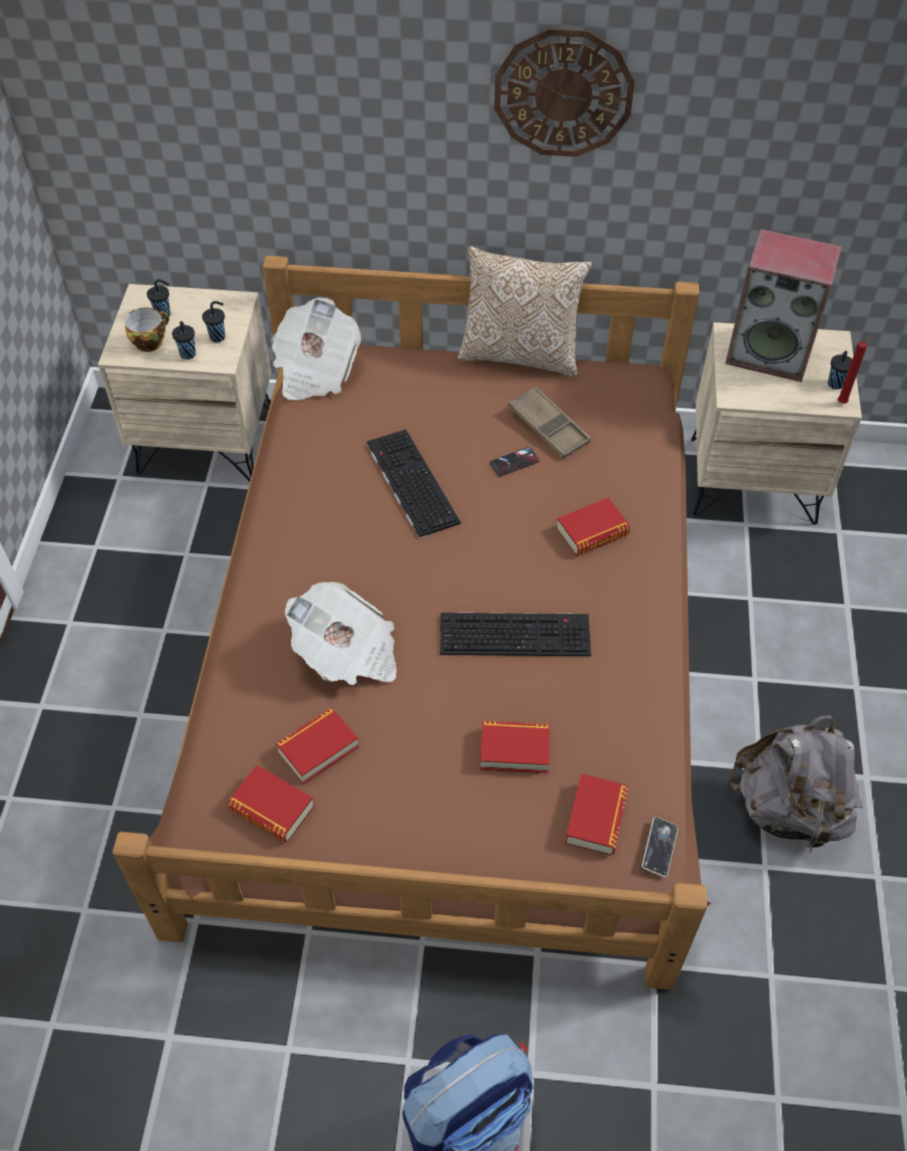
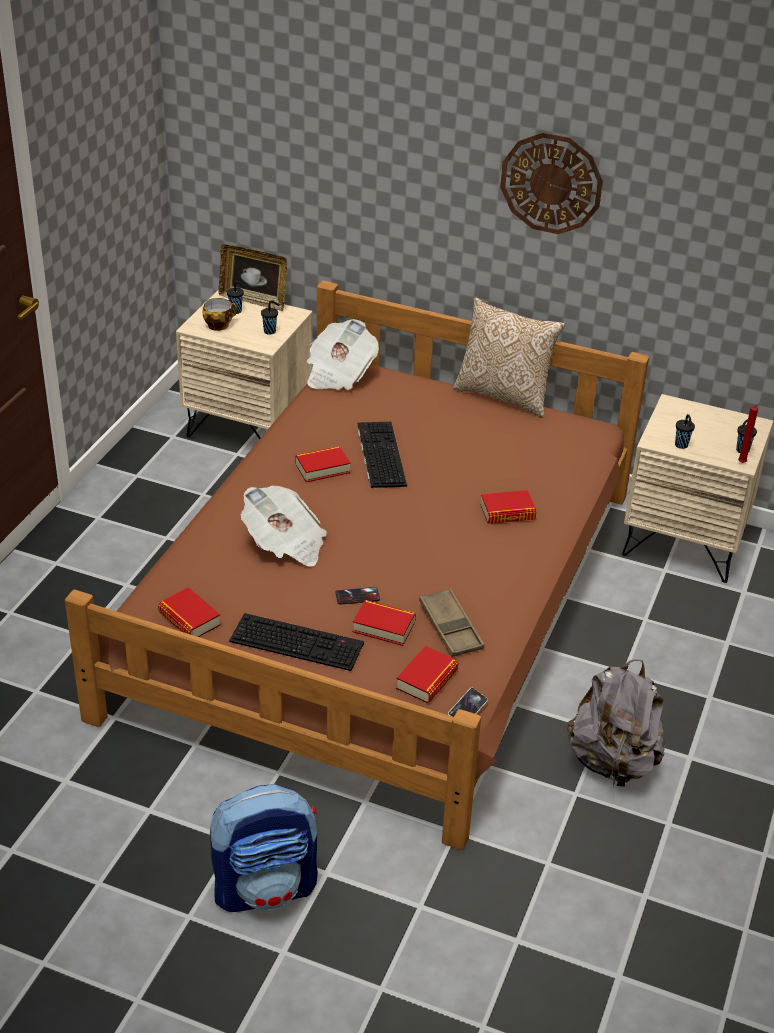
camera: 15 degrees right, 15 degrees down
(179, 293) = (254, 300): none -> picture frame
(188, 355) = (243, 338): black cup -> black cup (681, 446)
(318, 749) = (238, 593): book -> book (322, 468)
(514, 462) = (466, 458): phone -> phone (357, 596)
(516, 633) = (418, 560): keyboard -> keyboard (298, 642)
(548, 427) = (504, 443): brown tray -> brown tray (450, 627)
(770, 353) = (698, 421): speaker -> none

